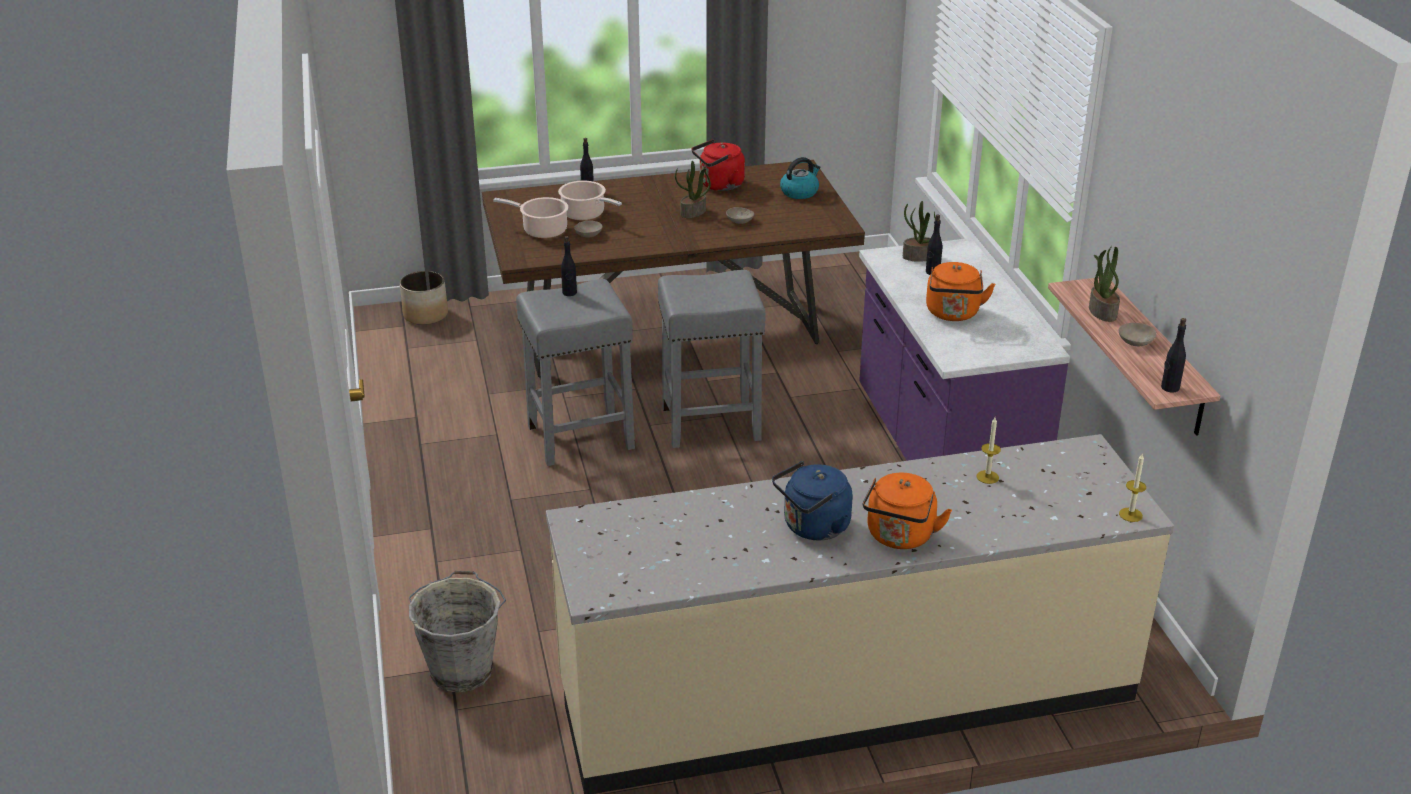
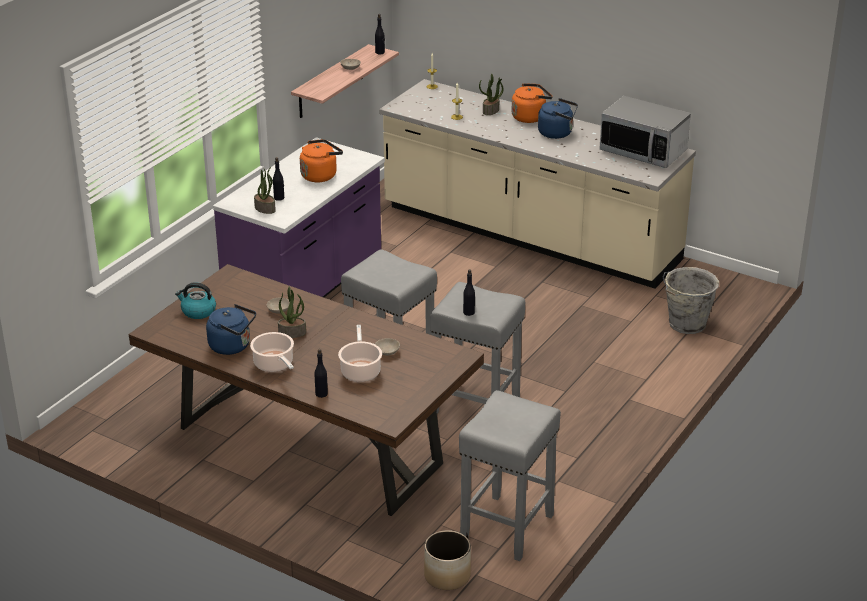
camera: 135 degrees left, 0 degrees up
(417, 362) = (506, 528): none -> grey stool
(542, 230) = (410, 372): cooking pot -> cooking pot (274, 365)
(645, 563) = (643, 151): none -> microwave
(719, 185) = (232, 346): red kettle -> blue kettle
(1101, 312) = (333, 81): potted plant -> potted plant (491, 111)

